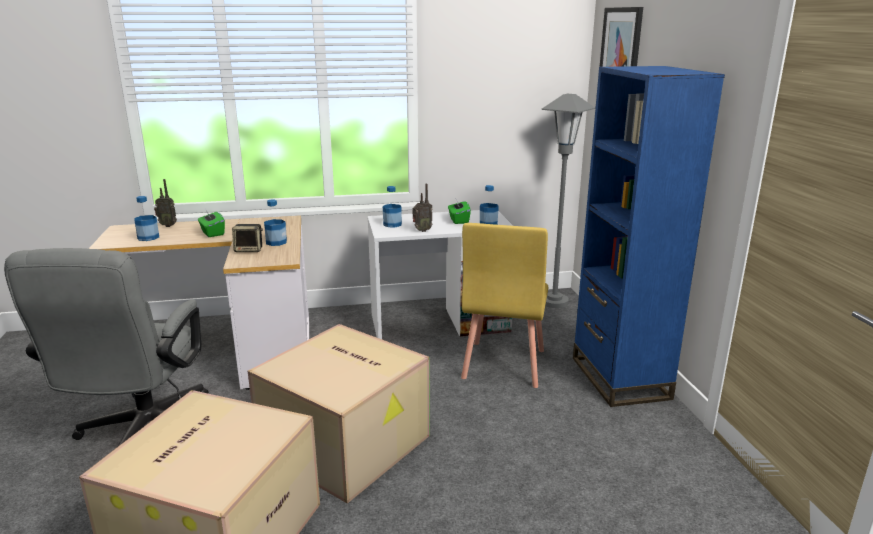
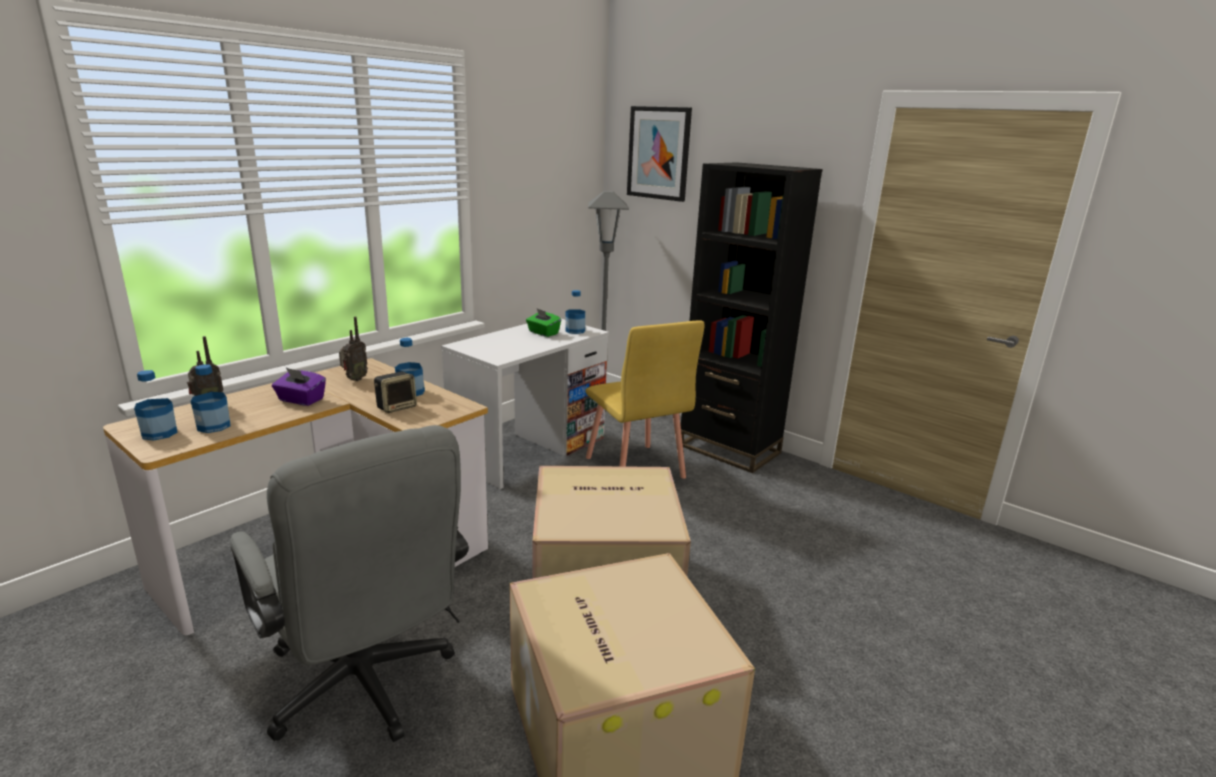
camera: 40 degrees left, 0 degrees up
(212, 233) = (301, 400): green tissue box -> purple tissue box
(392, 224) = (487, 349): bottle -> bottle (159, 433)
(421, 230) = (529, 349): radio -> radio (354, 379)
(619, 378) = (729, 449): blue bookcase -> black bookcase

